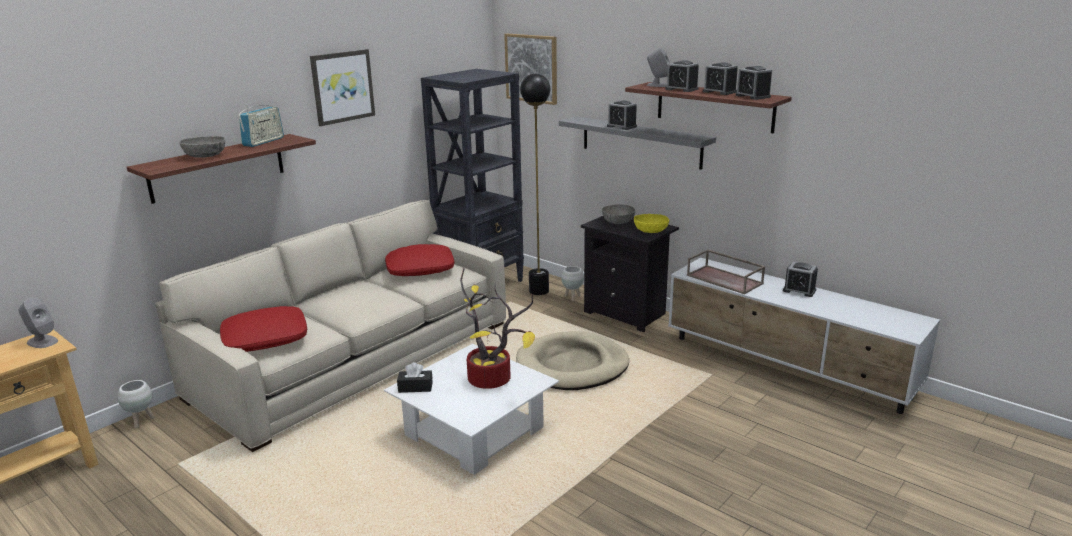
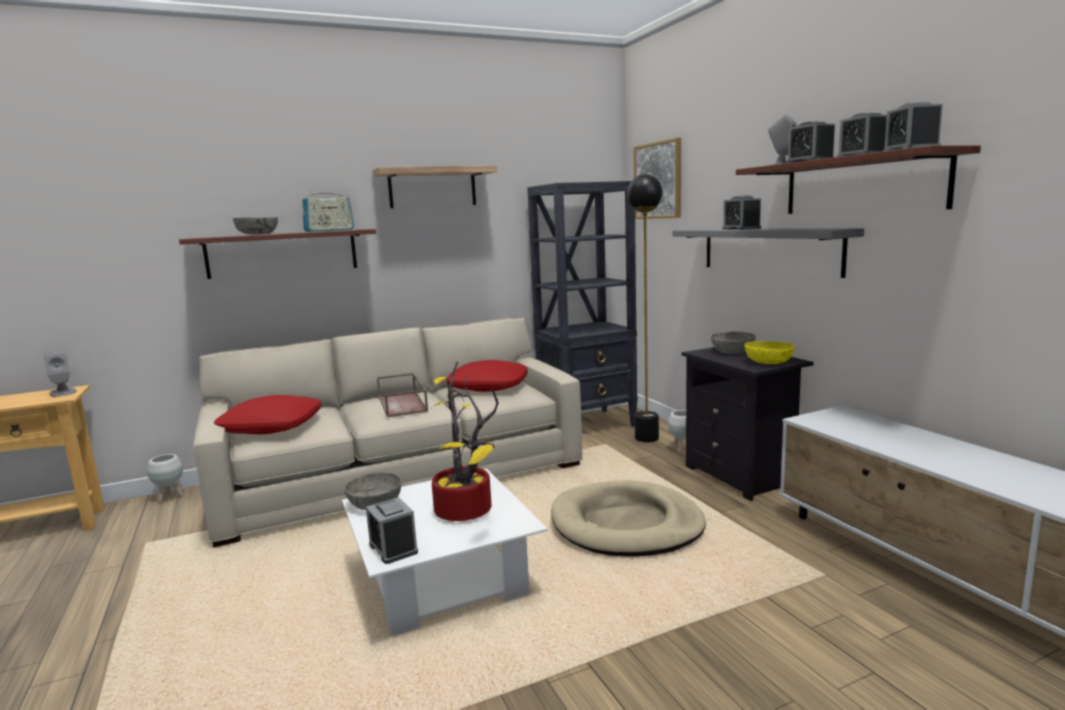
camera: 25 degrees right, 10 degrees down
(342, 86) = (432, 187): picture -> shelf
(415, 387) = (375, 503): black tissue box -> grey bowl
(725, 279) = (865, 433): brown tray -> brown tray (403, 404)
(799, 290) = (993, 461): alarm clock -> alarm clock (393, 548)

